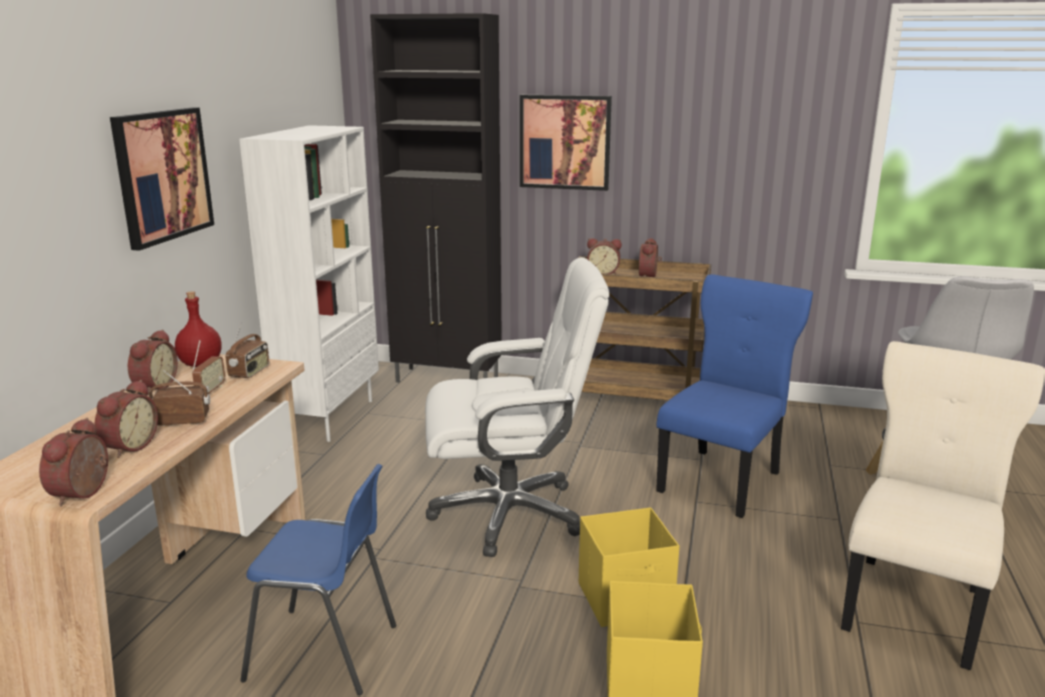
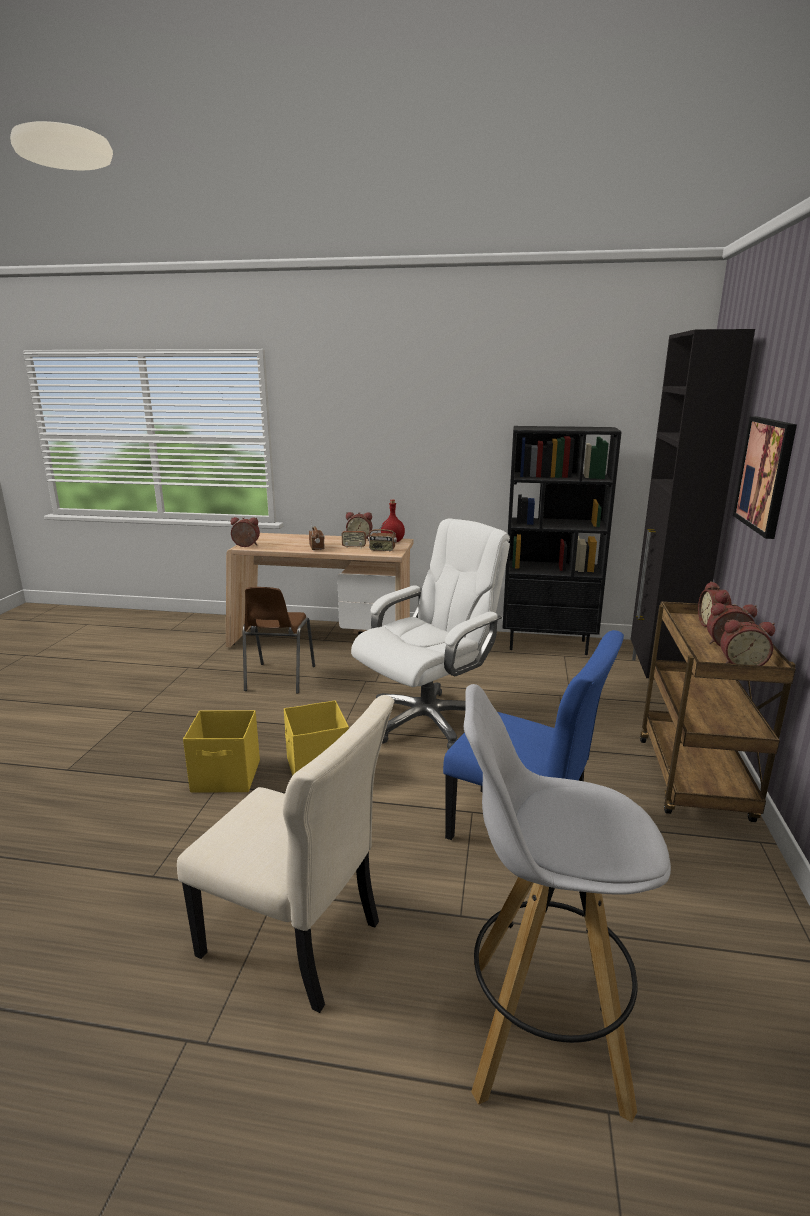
camera: 85 degrees right, 0 degrees up
(128, 446) = (289, 545): alarm clock -> alarm clock (741, 664)
(162, 175) = (440, 438): picture -> none
(326, 653) = (279, 679): blue chair -> brown chair
(329, 417) = (548, 645): white bookcase -> black bookcase
(510, 513) = (428, 720): white office chair -> white office chair turned 120 degrees counterclockwise

